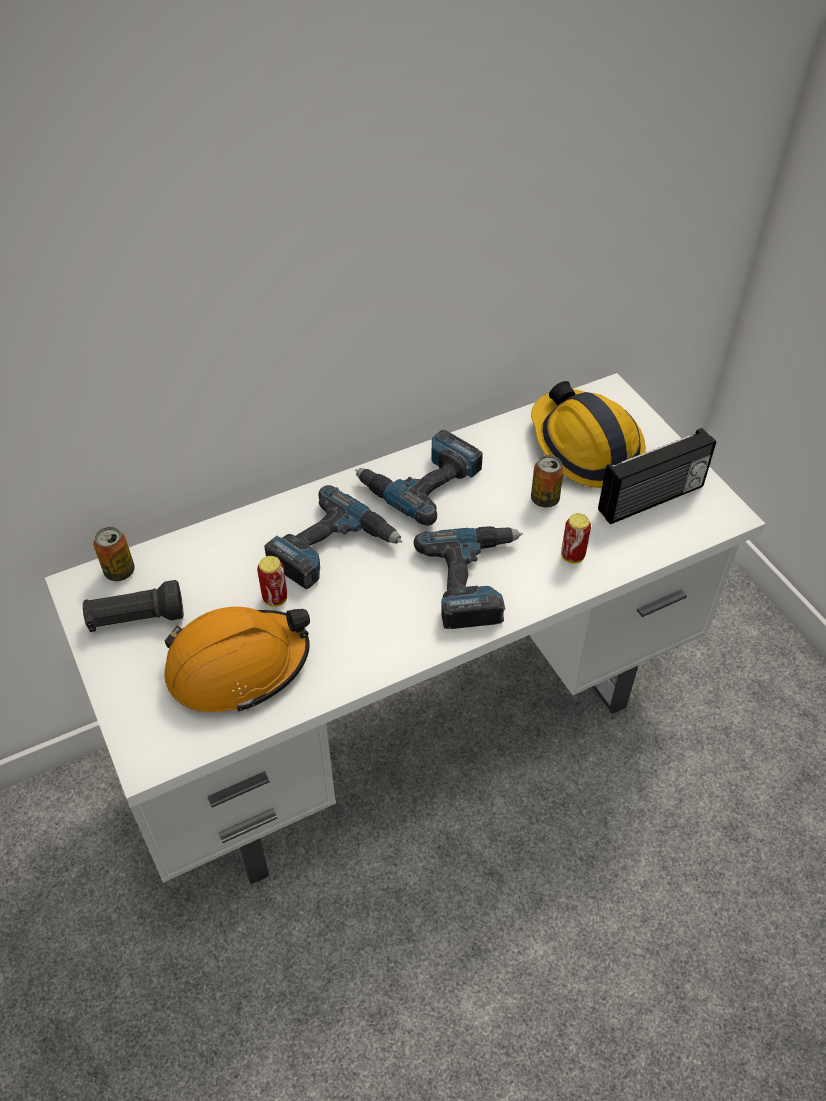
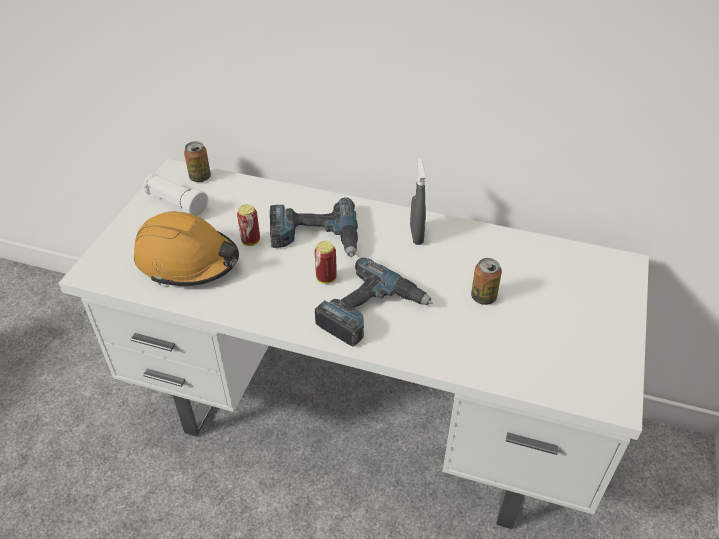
camera: 45 degrees right, 5 degrees down
(136, 618) = (176, 204): black flashlight -> white flashlight
(421, 481) = (416, 235): power drill -> grey spray bottle
(572, 556) = (455, 343): can -> can (326, 278)
(584, 447) = (557, 285): hard hat -> none
(652, 499) = (564, 350): radio -> none

